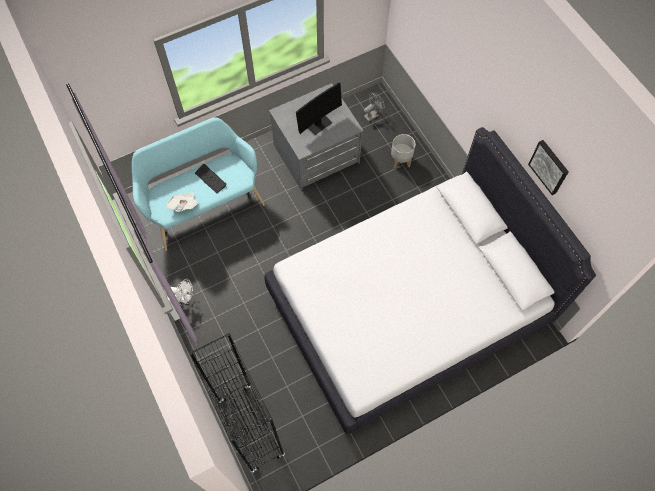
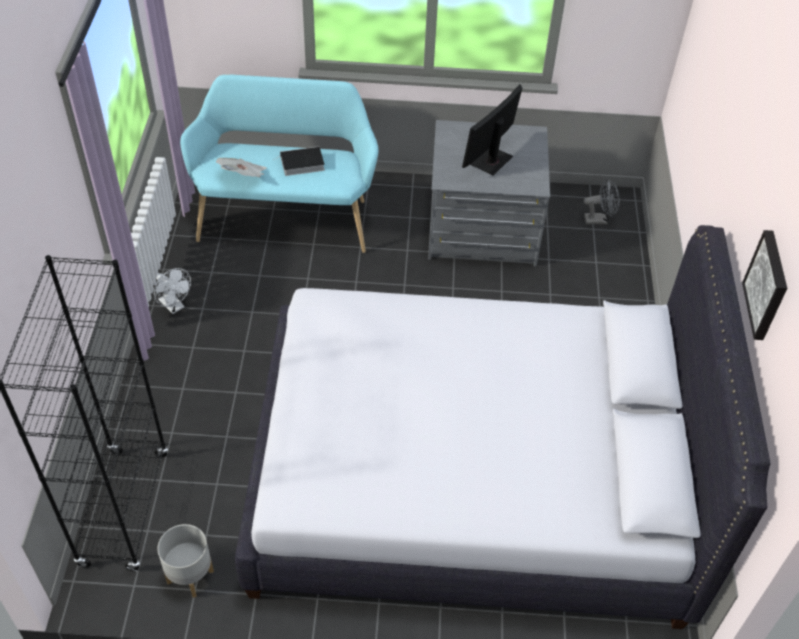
camera: 30 degrees right, 15 degrees down
(210, 179) = (301, 164): keyboard -> book
(318, 123) = (491, 161): monitor -> monitor turned 135 degrees clockwise
(401, 160) = (601, 291): grey planter -> grey planter (191, 576)

